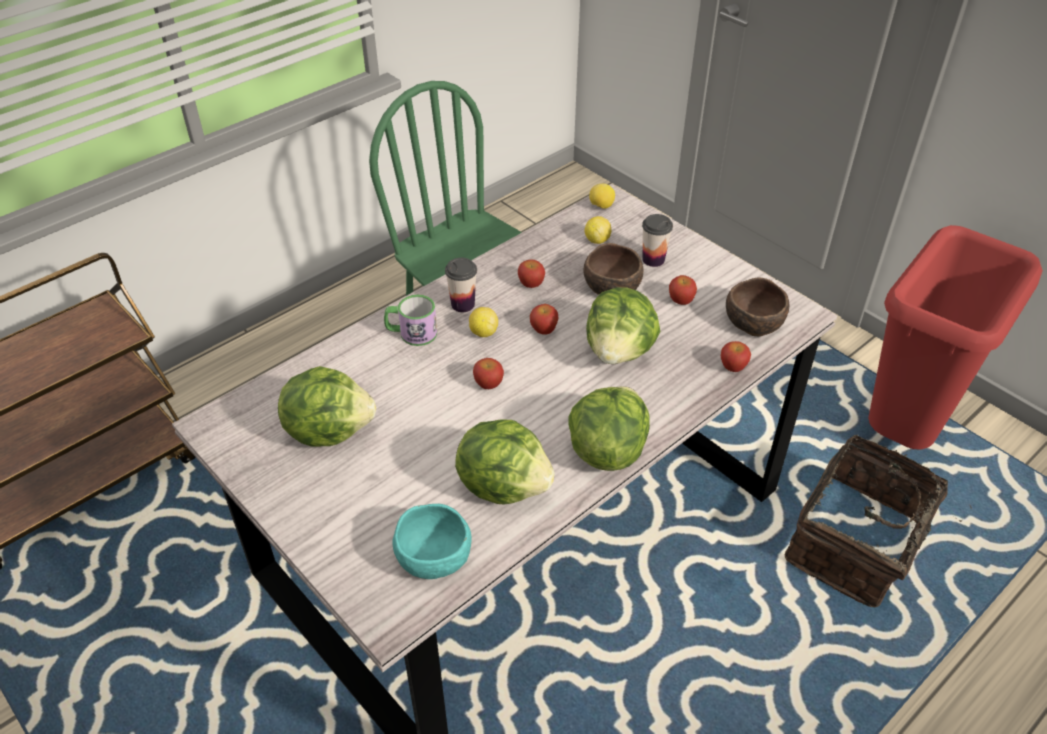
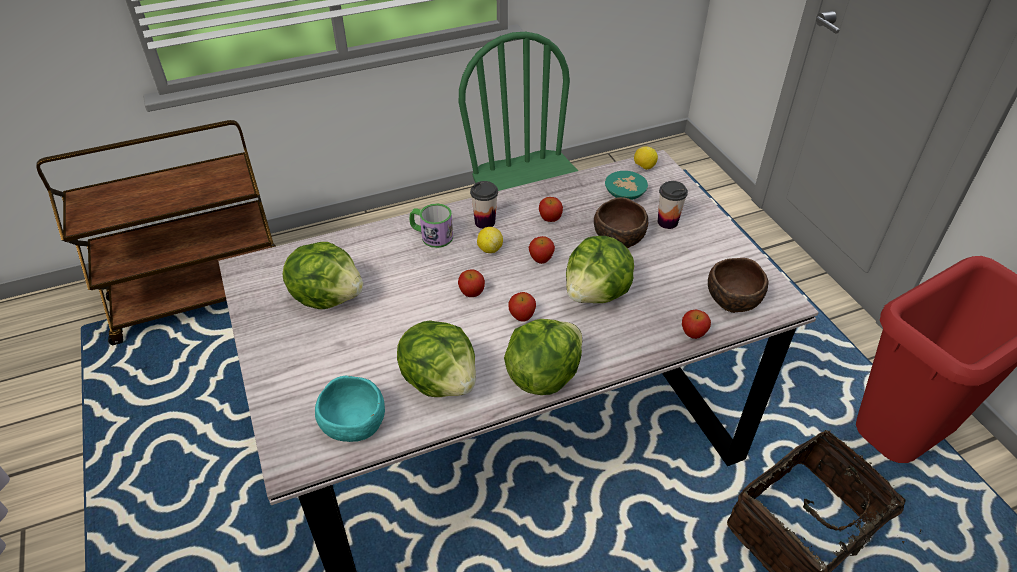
camera: 20 degrees right, 0 degrees up
(597, 240) = (626, 194): lemon -> turquoise bowl
(680, 300) = (674, 263): apple -> apple (522, 316)

